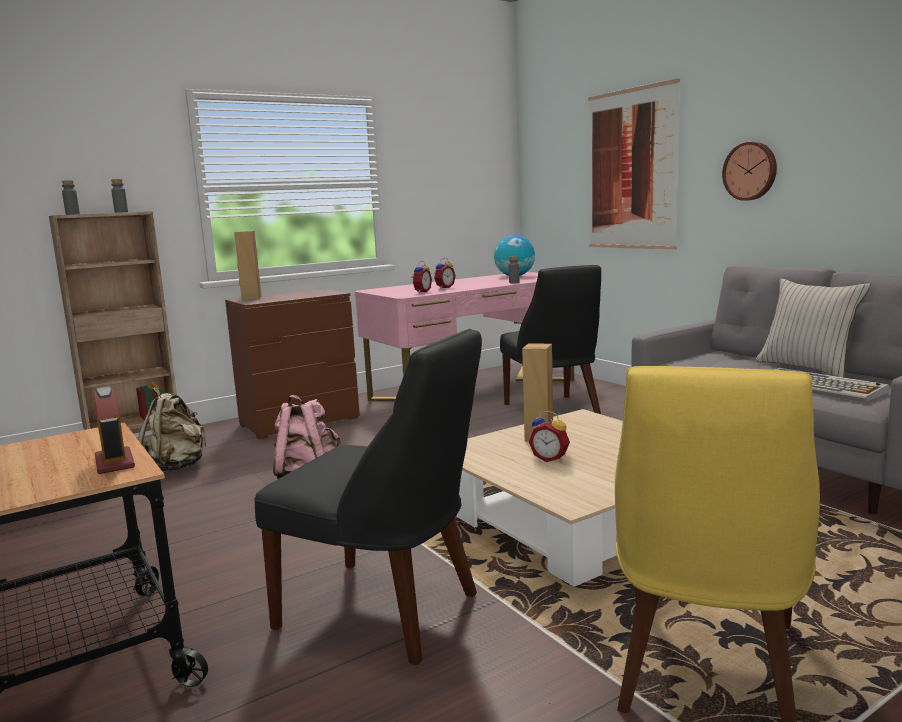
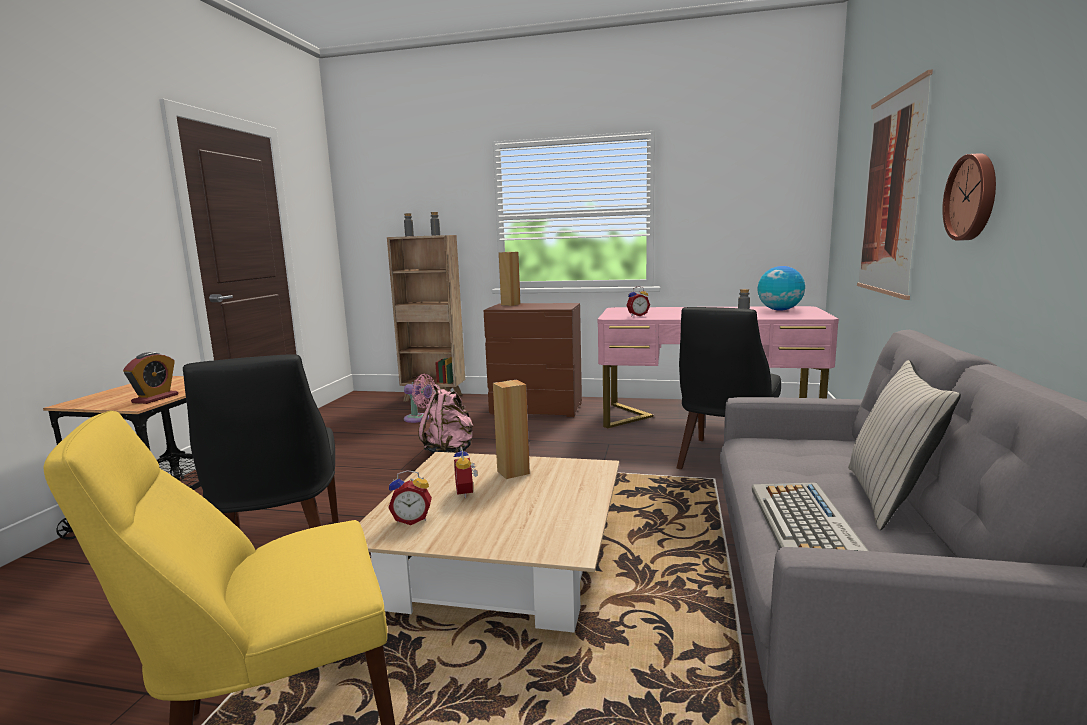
camera: 45 degrees right, 0 degrees up
(177, 467) = (419, 419): beige backpack -> pink fan
(444, 287) = (670, 314): alarm clock -> alarm clock (412, 519)

